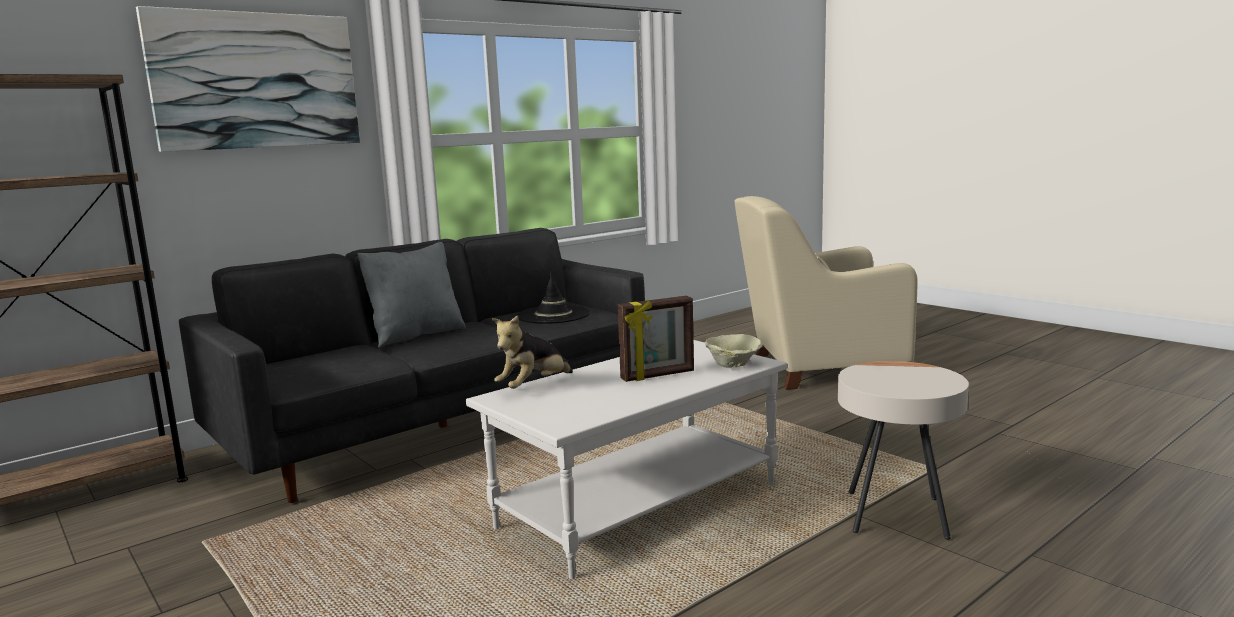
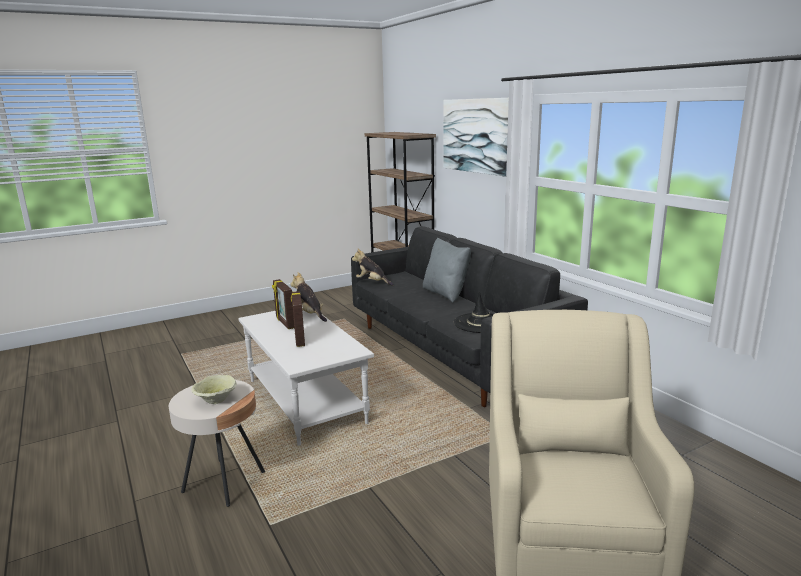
camera: 100 degrees right, 5 degrees up
(315, 380) = (372, 282): none -> plush toy
(585, 396) = (284, 323): none -> picture frame
(734, 365) = (297, 358): beige bowl -> beige bowl (215, 400)

